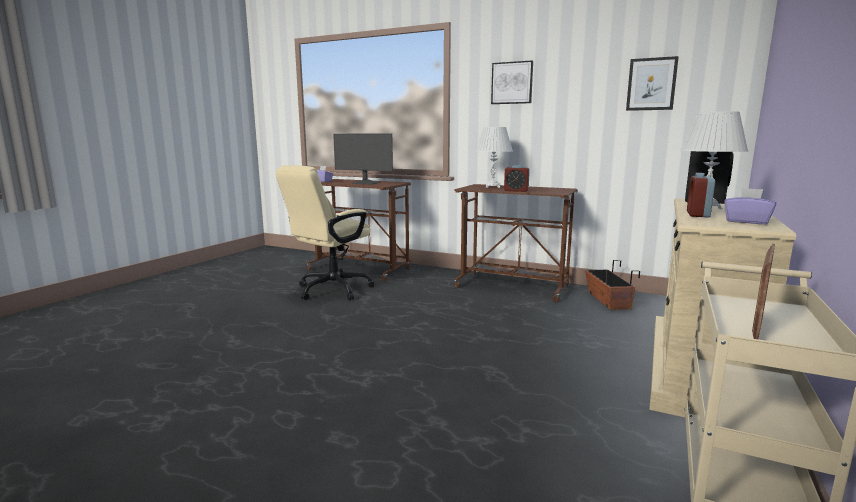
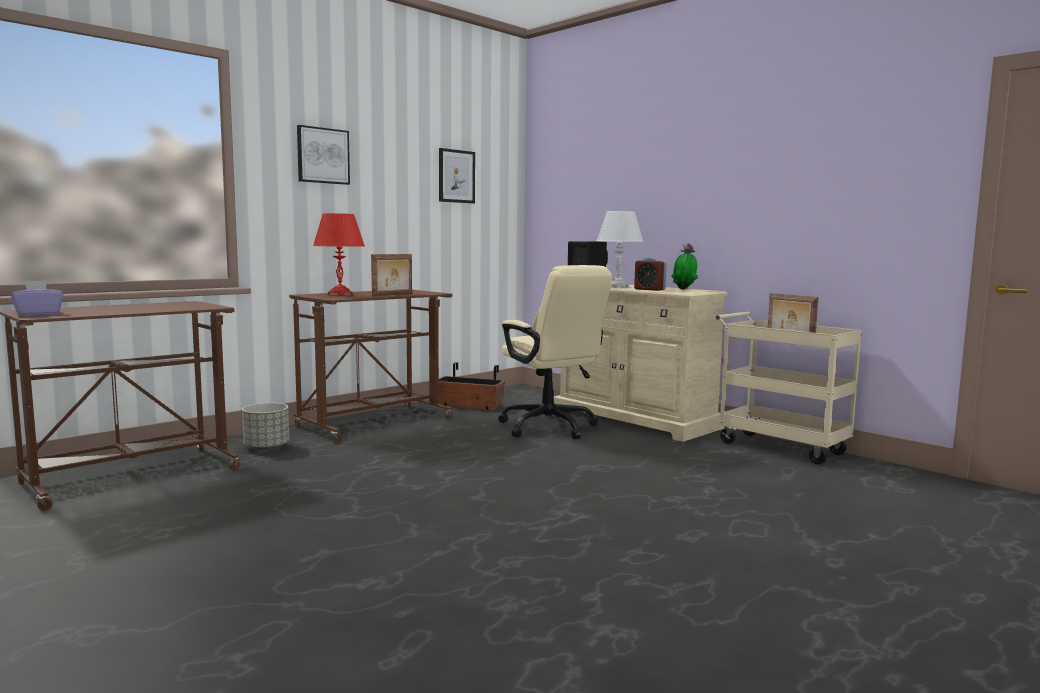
camera: 70 degrees left, 5 degrees down
(331, 291) = (221, 504): beige office chair -> beige office chair (551, 429)
(365, 183) = (149, 307): monitor -> none
(427, 277) = (267, 447): none -> grey planter
(493, 187) = (340, 295): white table lamp -> red table lamp
(516, 190) = (393, 295): alarm clock -> picture frame
(747, 221) = (684, 289): purple tissue box -> potted plant

